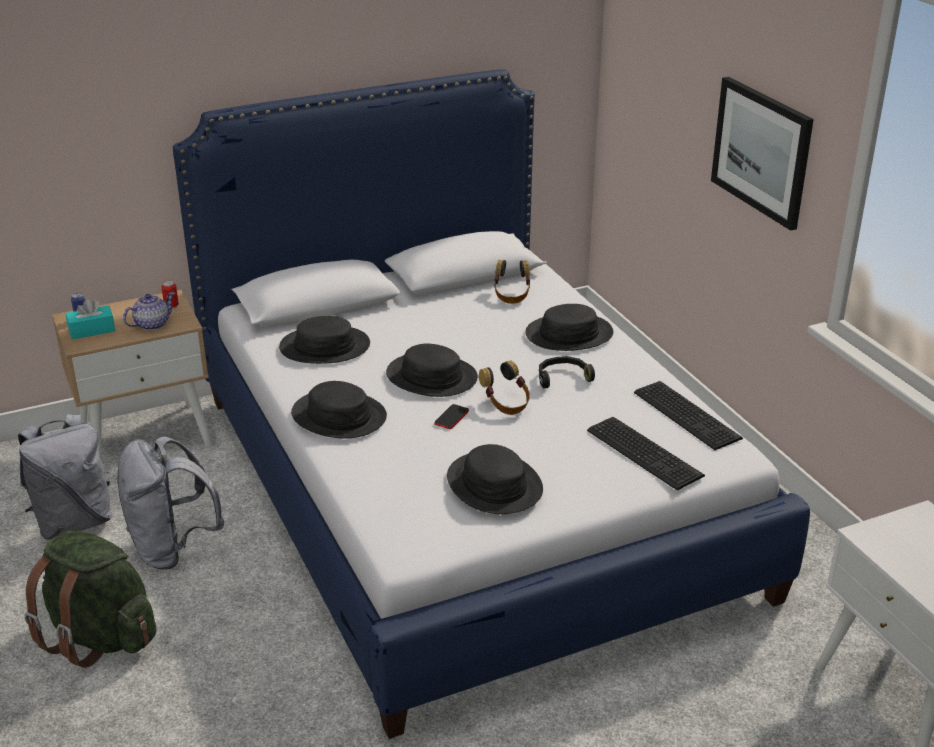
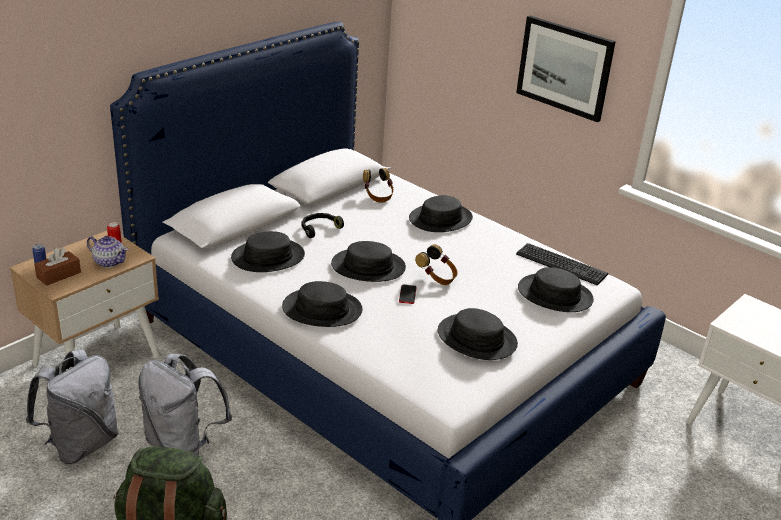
camera: 25 degrees left, 0 degrees up
(92, 330) = (58, 275): turquoise tissue box -> brown tissue box
(151, 324) = (109, 262): teapot -> teapot turned 90 degrees clockwise
(562, 377) = (460, 251): black headphones -> black headphones (319, 228)
(644, 451) = (555, 294): keyboard -> black hat

